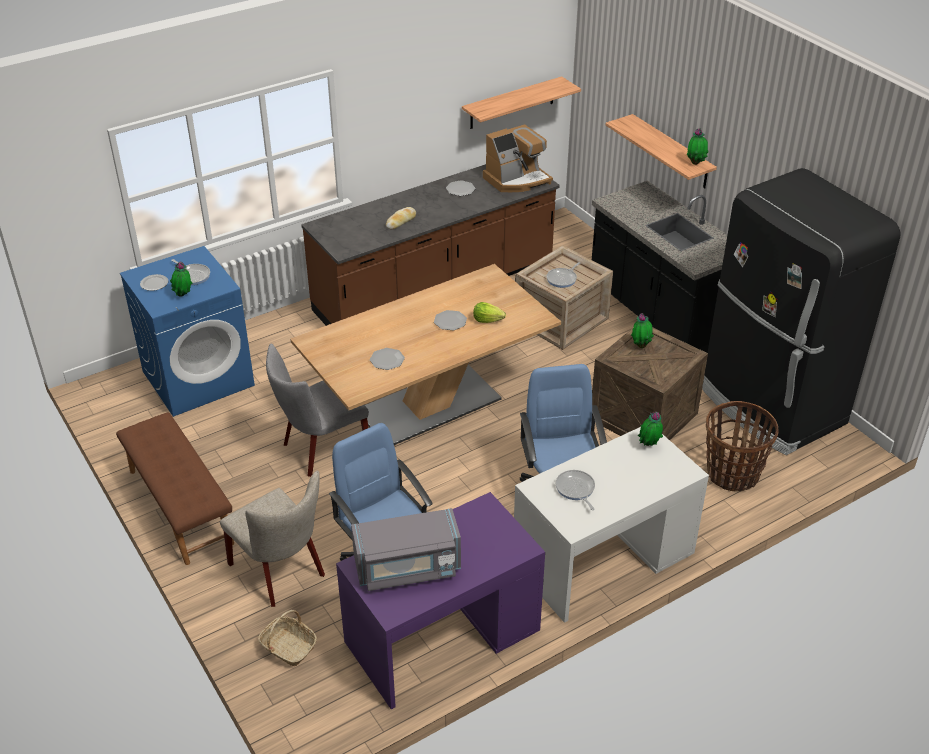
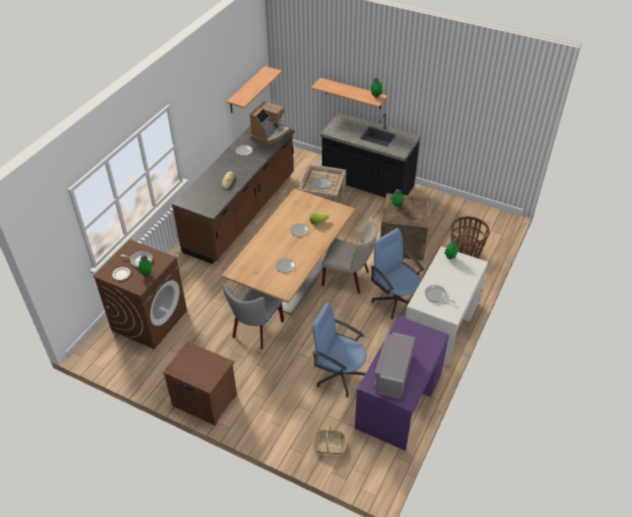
camera: 30 degrees left, 5 degrees up
(179, 507) = (204, 399): brown bench -> brown nightstand
(198, 378) = (149, 320): blue washing machine -> brown washing machine
(281, 572) = (291, 408): beige chair -> beige chair (349, 278)
(407, 567) = (393, 373): grey microwave -> grey microwave turned 150 degrees clockwise
(770, 405) = (455, 213): black fridge -> none

